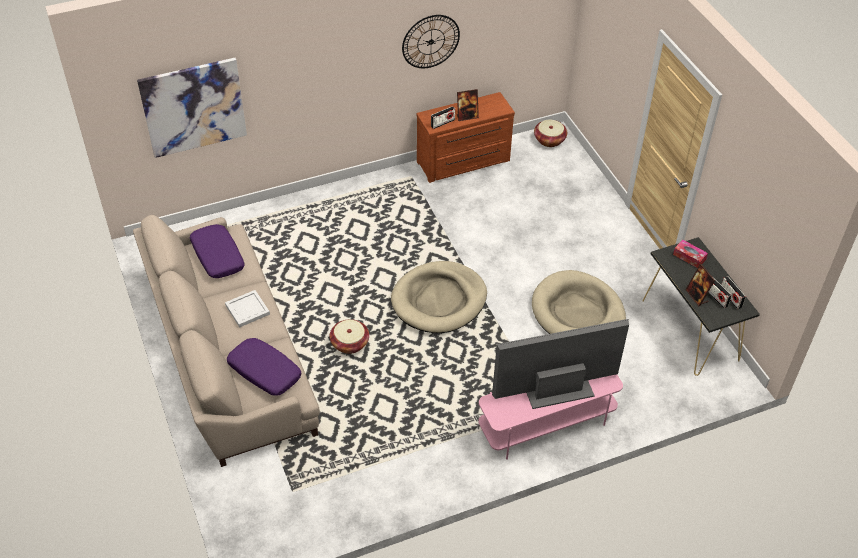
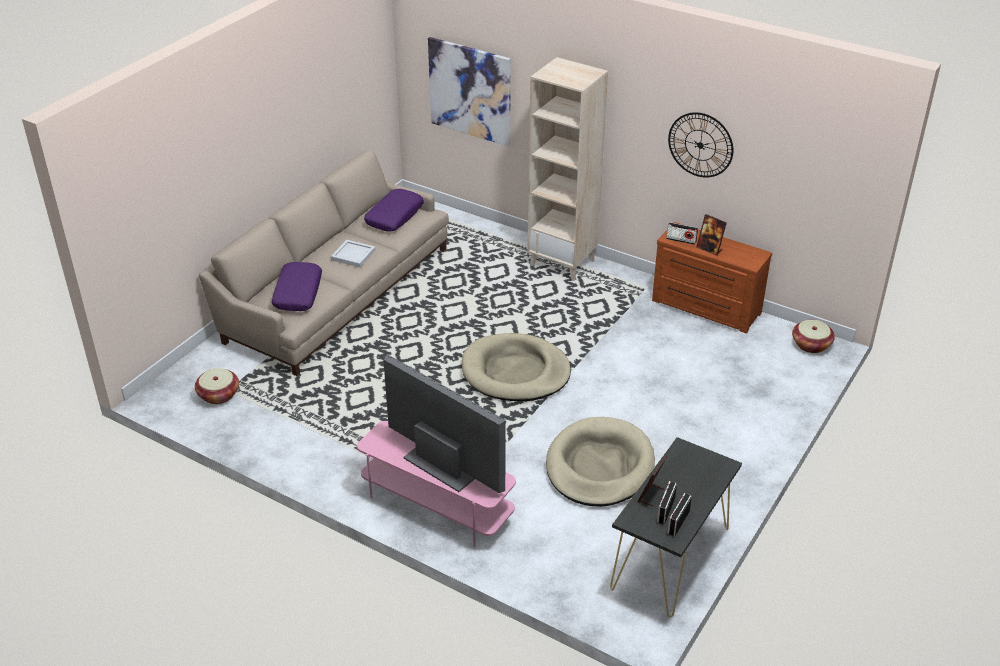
camera: 55 degrees right, 10 degrees down
(335, 200) = (562, 262): none -> beige bookcase
(349, 343) = (411, 346): basket -> basket (218, 395)
(689, 257) = (702, 467): tissue box -> none

